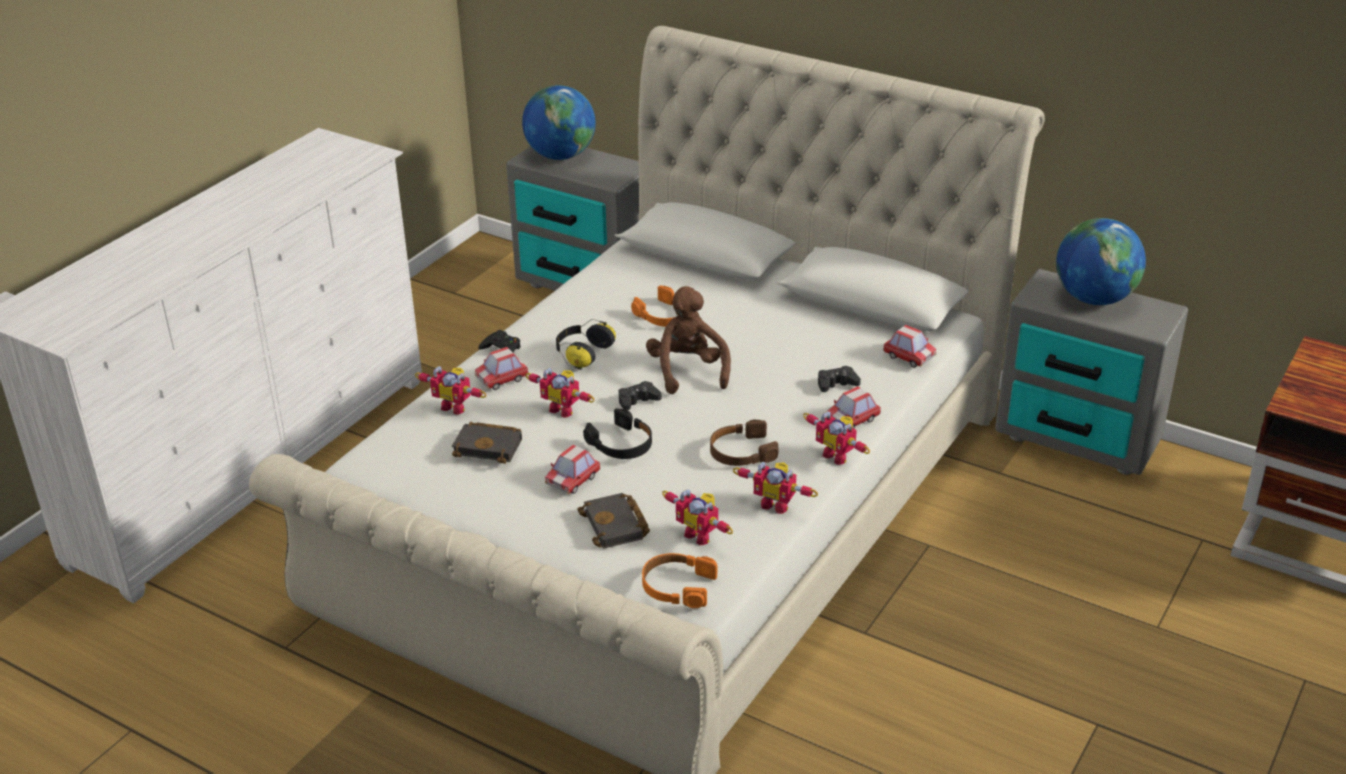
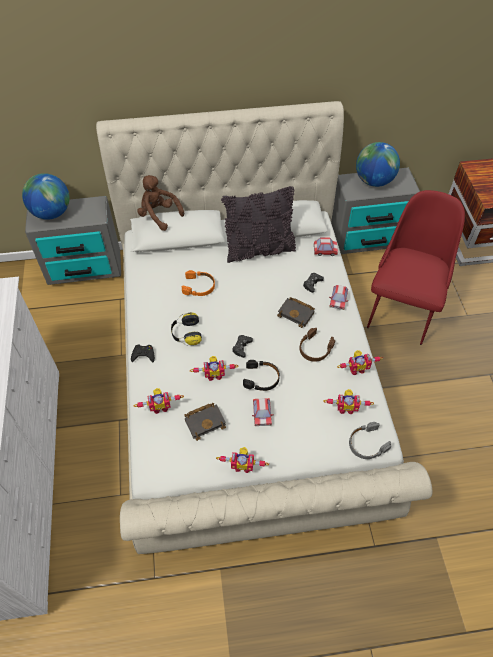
camera: 40 degrees left, 20 degrees up
(502, 379) = (164, 374): toy car -> none
(617, 526) = (308, 428): black book -> black book (297, 313)
(677, 586) = (367, 444): orange headphones -> grey headphones
(688, 371) = (244, 315): brown plush toy -> brown plush toy (159, 215)
(807, 314) = (259, 249): none -> black pillow
(838, 455) = (352, 324): toy robot -> toy robot (243, 465)
(1028, 560) = (401, 312): none -> red chair

